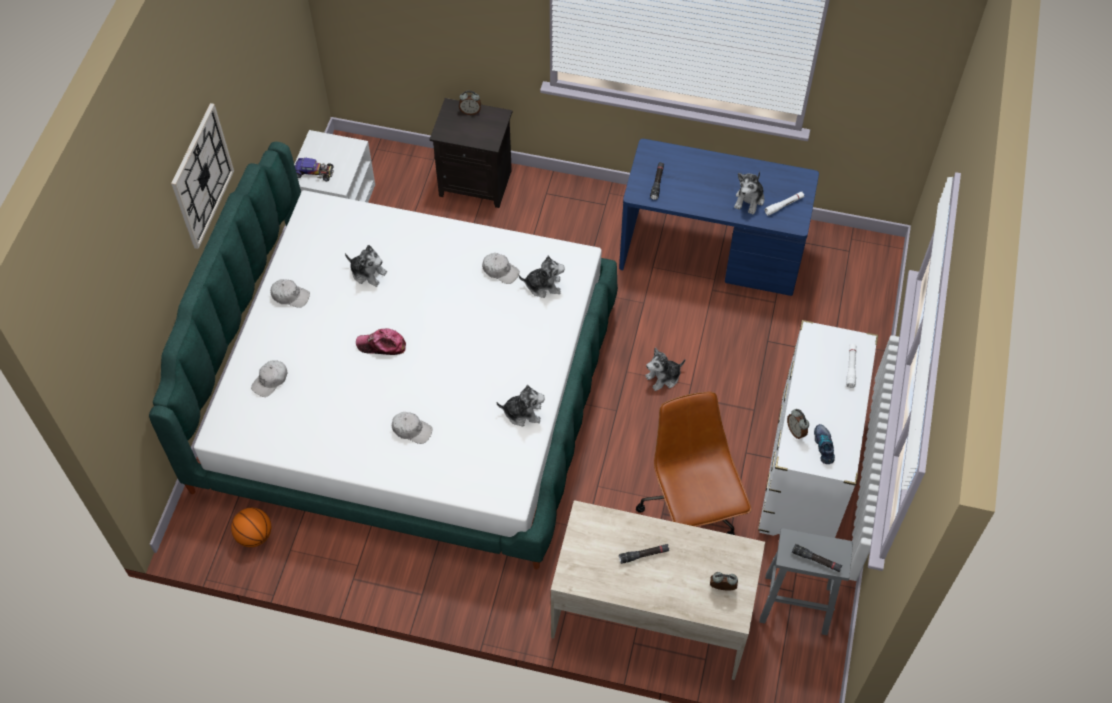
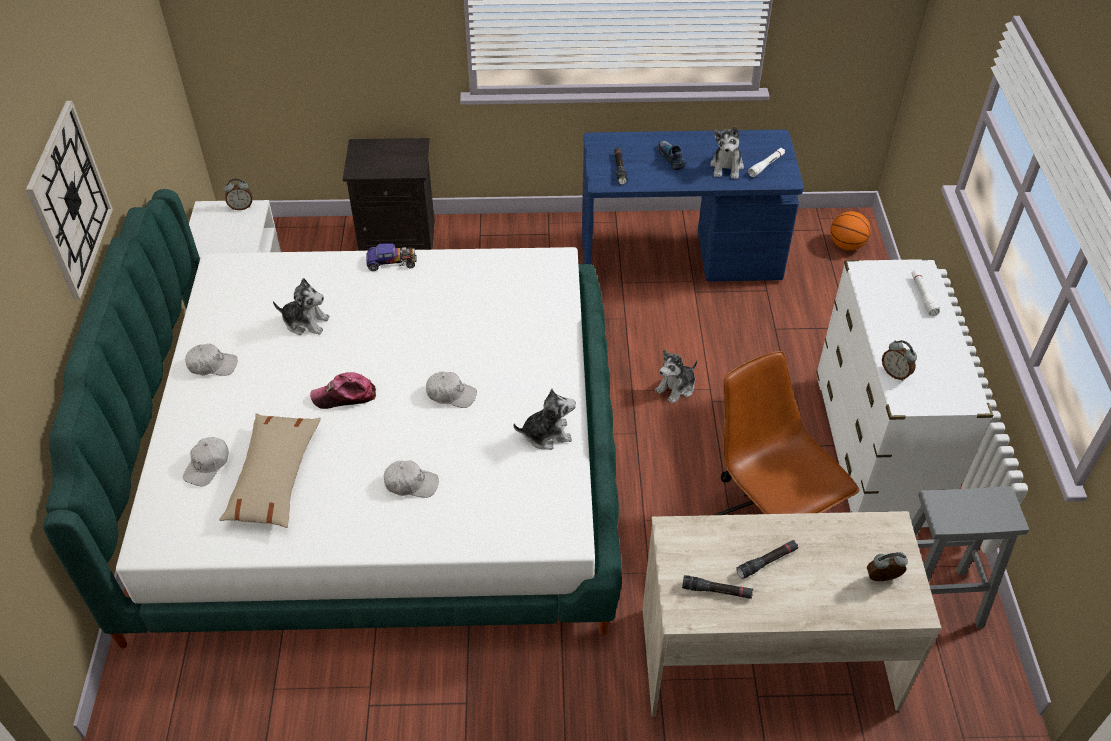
camera: 15 degrees left, 10 degrees down
(254, 535) = (220, 681): basketball -> basketball (846, 245)
(314, 172) = (211, 240): toy car -> toy car (392, 261)
(315, 402) = (274, 477): none -> beige pillow
(470, 111) = (382, 146): alarm clock -> alarm clock (241, 207)
(500, 271) = (467, 290): white cap -> white cap (451, 394)
(543, 285) = (523, 295): plush toy -> none
(816, 560) = (980, 518): black flashlight -> black flashlight (716, 591)
(824, 446) = (935, 382): shoe -> shoe (671, 158)

